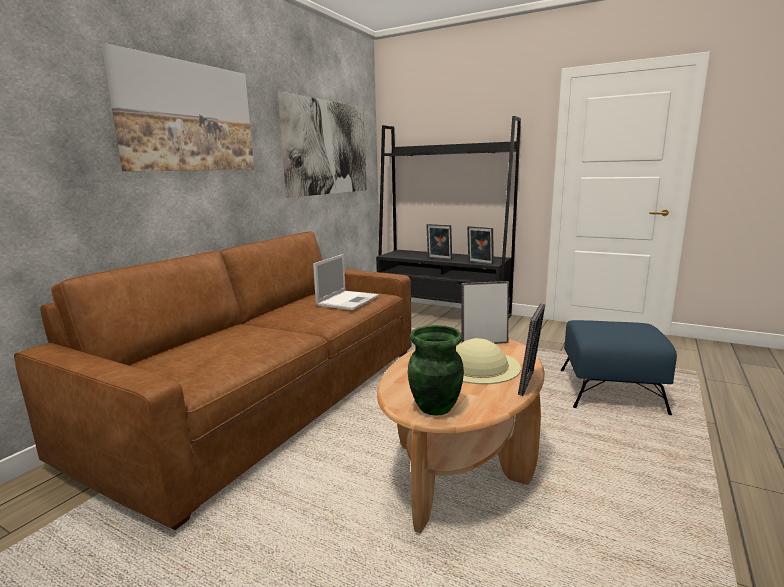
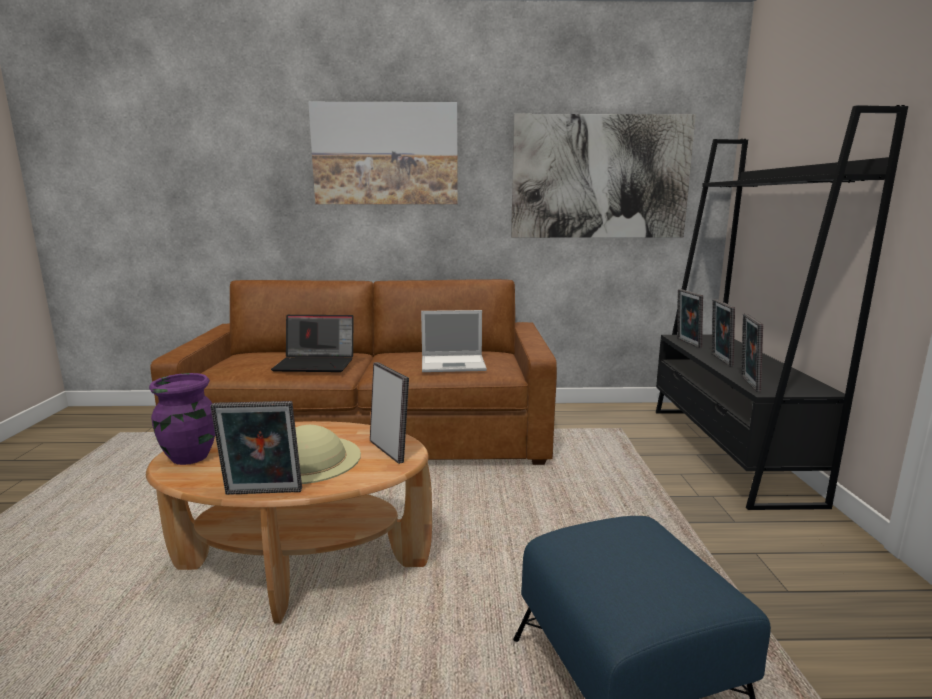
camera: 60 degrees right, 0 degrees up
(264, 337) = (316, 364): none -> laptop
(401, 256) = (686, 343): none -> picture frame
(435, 408) = (189, 457): green vase -> purple vase

